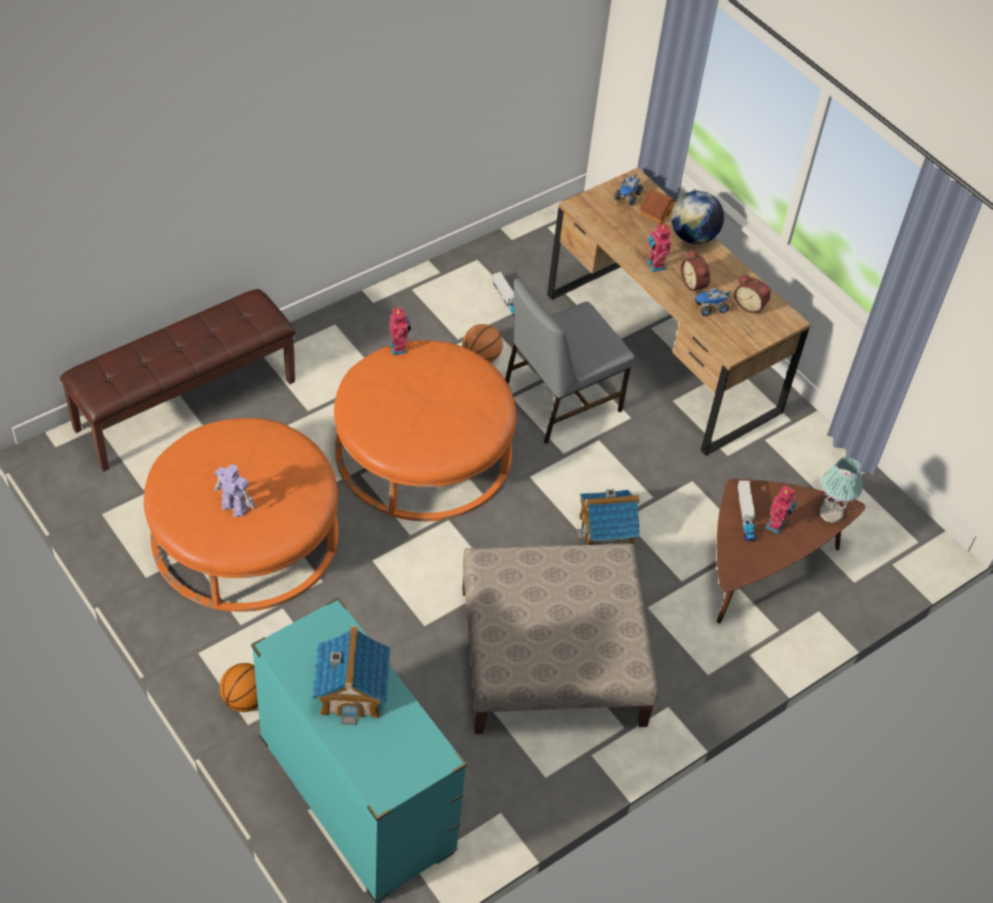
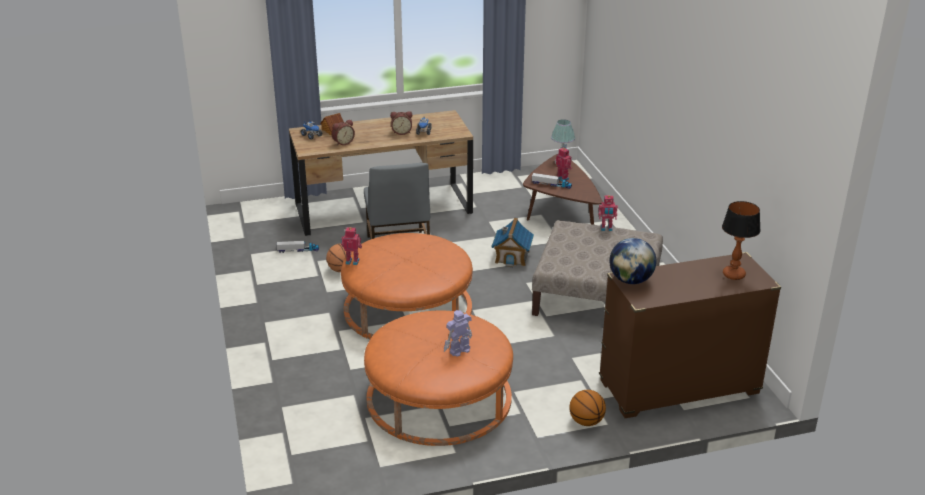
camera: 65 degrees left, 20 degrees down
(185, 404) = (293, 405): brown bench -> none
(352, 691) = (684, 279): toy house -> none
(356, 797) = (678, 387): turquoise dresser -> brown dresser
(389, 752) = (733, 274): none -> table lamp
(654, 265) = (377, 140): toy robot -> toy robot (606, 229)
(693, 237) = (362, 125): globe -> globe (631, 280)
(749, 305) = (430, 121): alarm clock -> alarm clock (343, 142)

